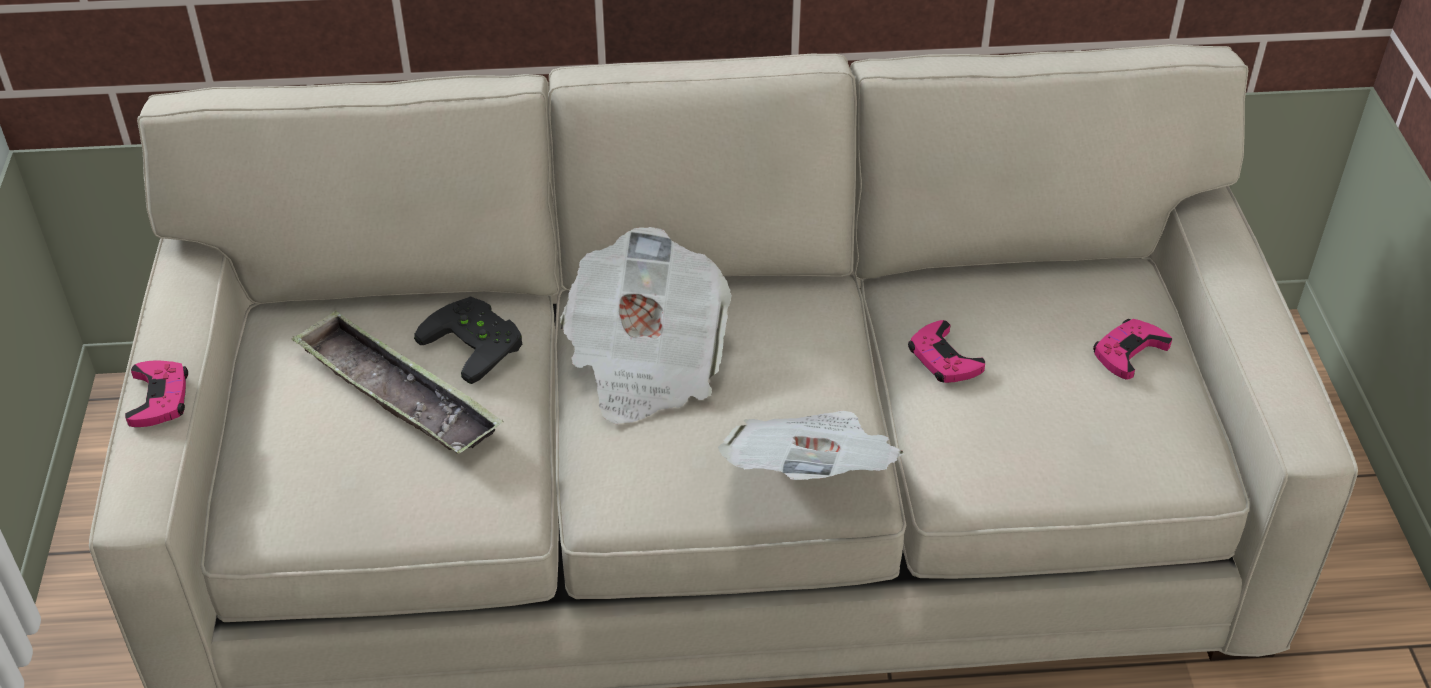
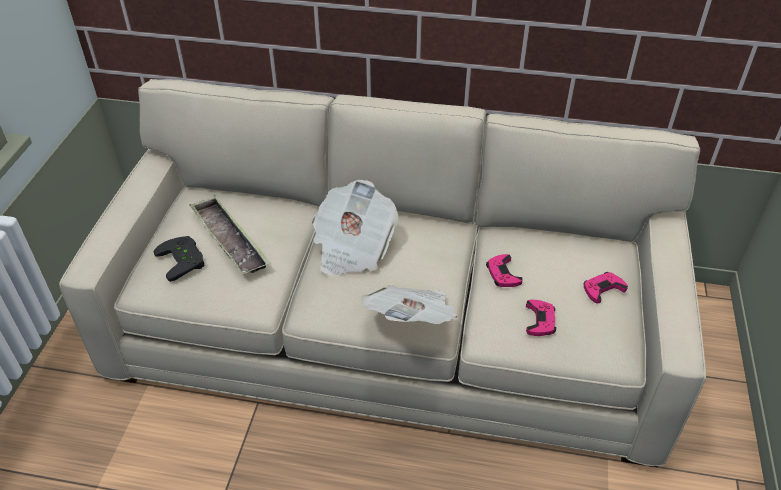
camera: 15 degrees right, 0 degrees up
(159, 398) = (115, 221): pink game controller -> pink game controller (540, 320)
(478, 342) = (276, 222): black game controller -> black game controller (184, 260)

